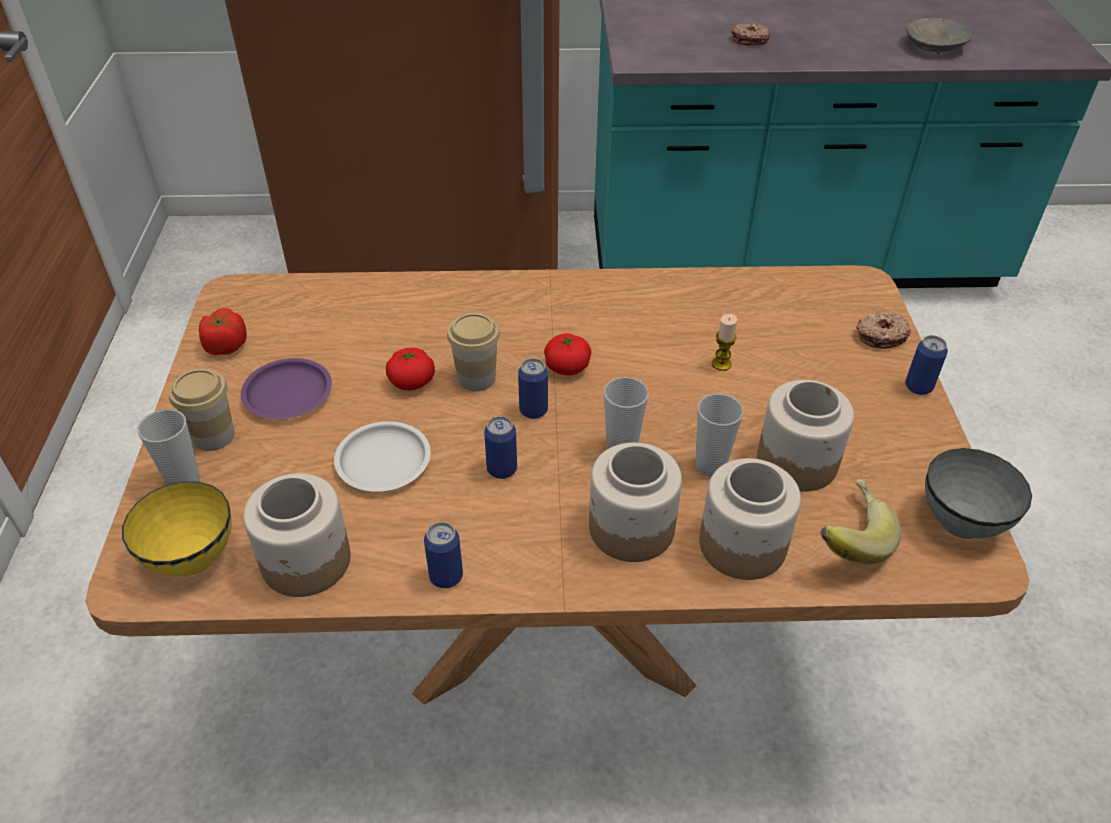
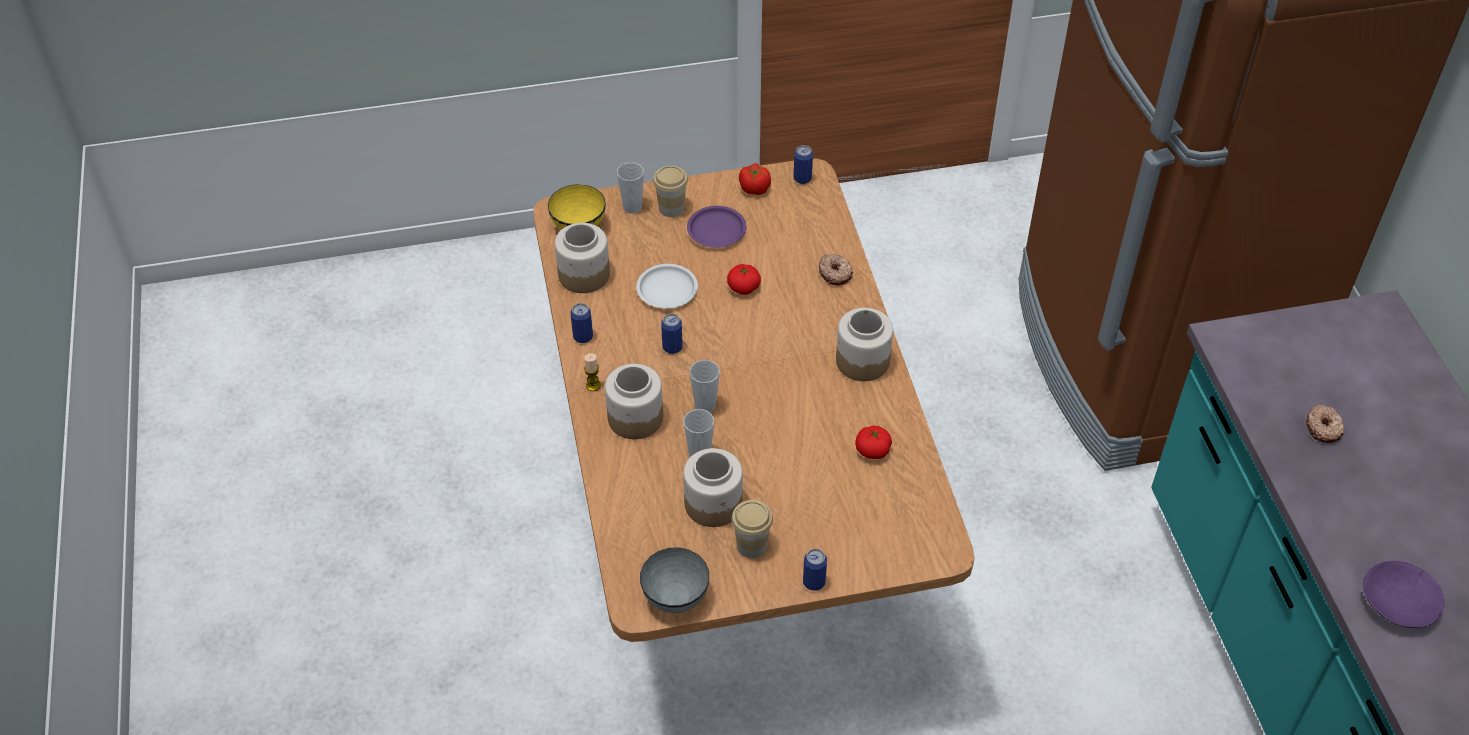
camera: 80 degrees right, 5 degrees up
(476, 378) = (756, 320): cup -> cup (751, 545)
(533, 410) = (730, 355): can -> can (802, 178)
(567, 367) = (780, 367): tomato -> tomato (872, 450)
(721, 364) = (808, 456): candle -> candle (593, 385)
(741, 545) = (632, 474): jar -> jar (862, 360)
(847, 538) = (648, 531): banana -> none
(880, 335) = (873, 560): donut -> donut (835, 273)
(933, 46) = (1398, 603): grey bowl -> purple bowl

